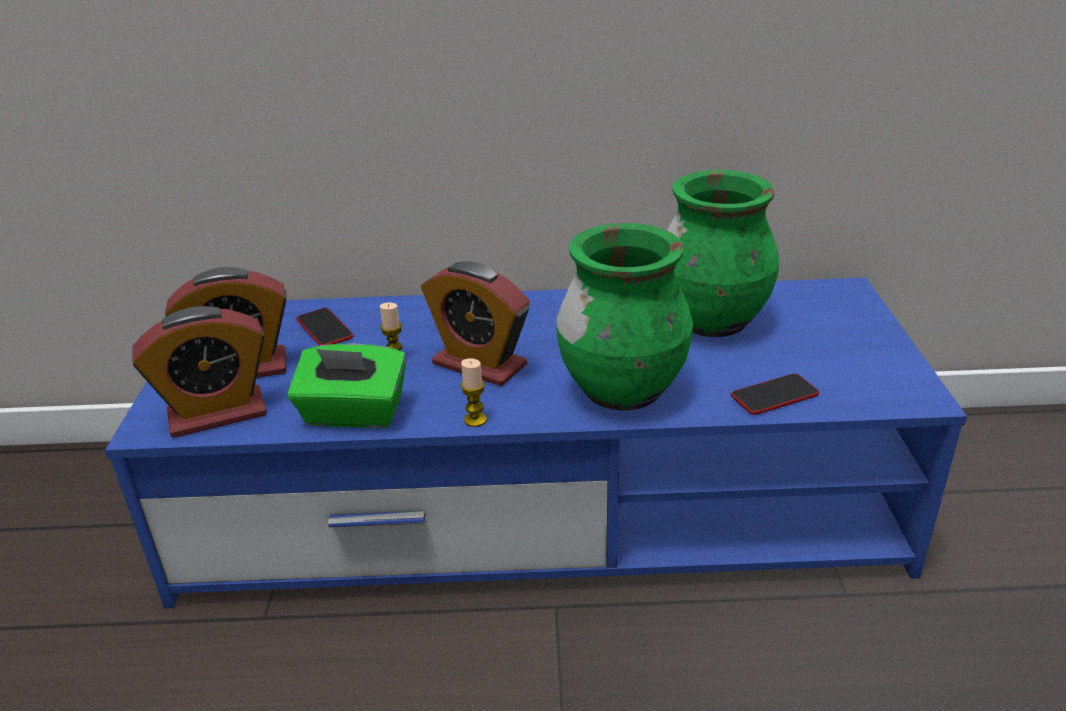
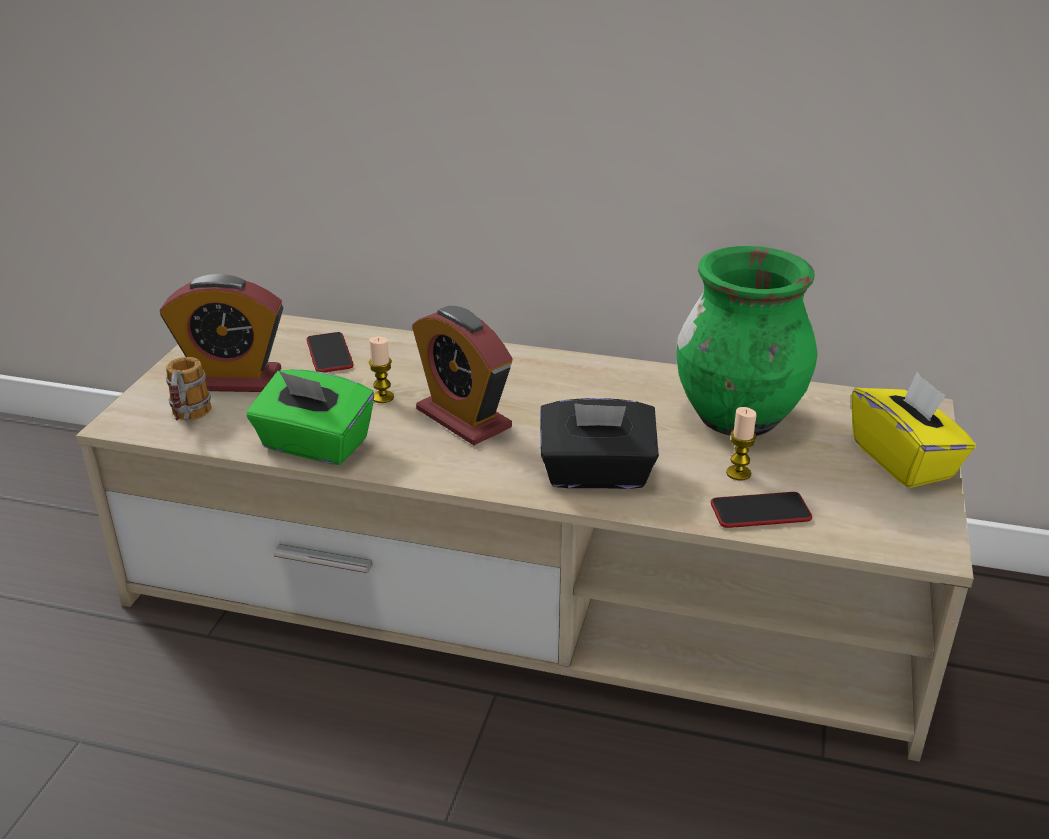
camera: 15 degrees right, 0 degrees up
(217, 414) = (189, 420): alarm clock -> mug
(475, 420) = (429, 474): candle -> candle (738, 473)
(541, 503) = (528, 584): blue tv stand -> beige tv stand
(622, 391) = (596, 474): green vase -> black tissue box
(859, 332) = (903, 460): none -> yellow tissue box

